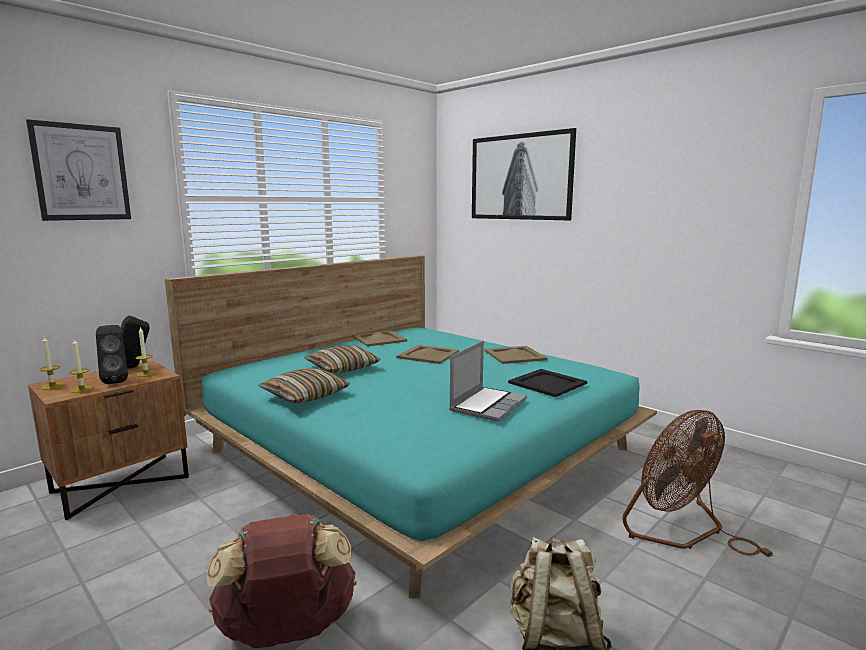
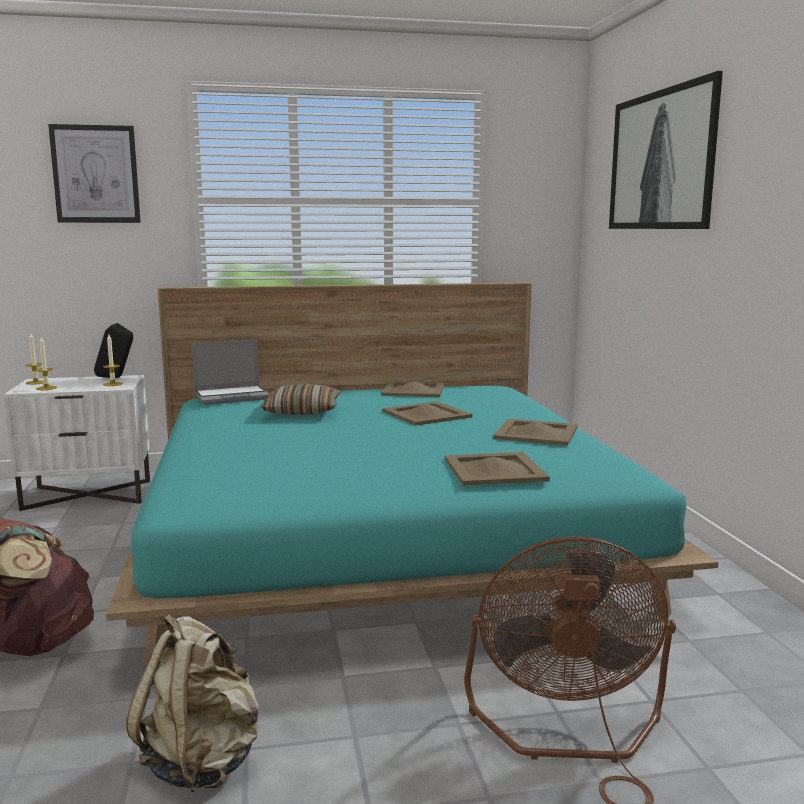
camera: 35 degrees right, 0 degrees up
(115, 381) = (81, 386): black speaker -> none
(121, 484) = (89, 494): brown nightstand -> white nightstand
(305, 396) = (212, 429): pillow -> none
(488, 405) = (359, 475): laptop -> laptop (232, 396)
(548, 383) = (495, 470): black tray -> beige tray

